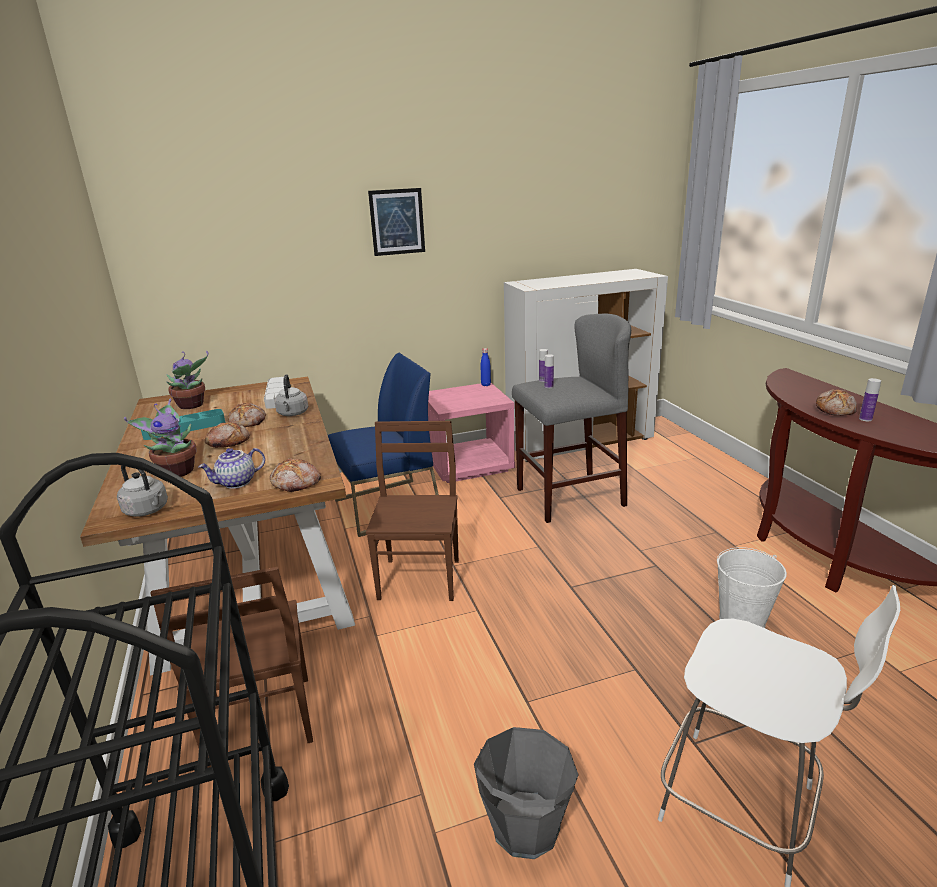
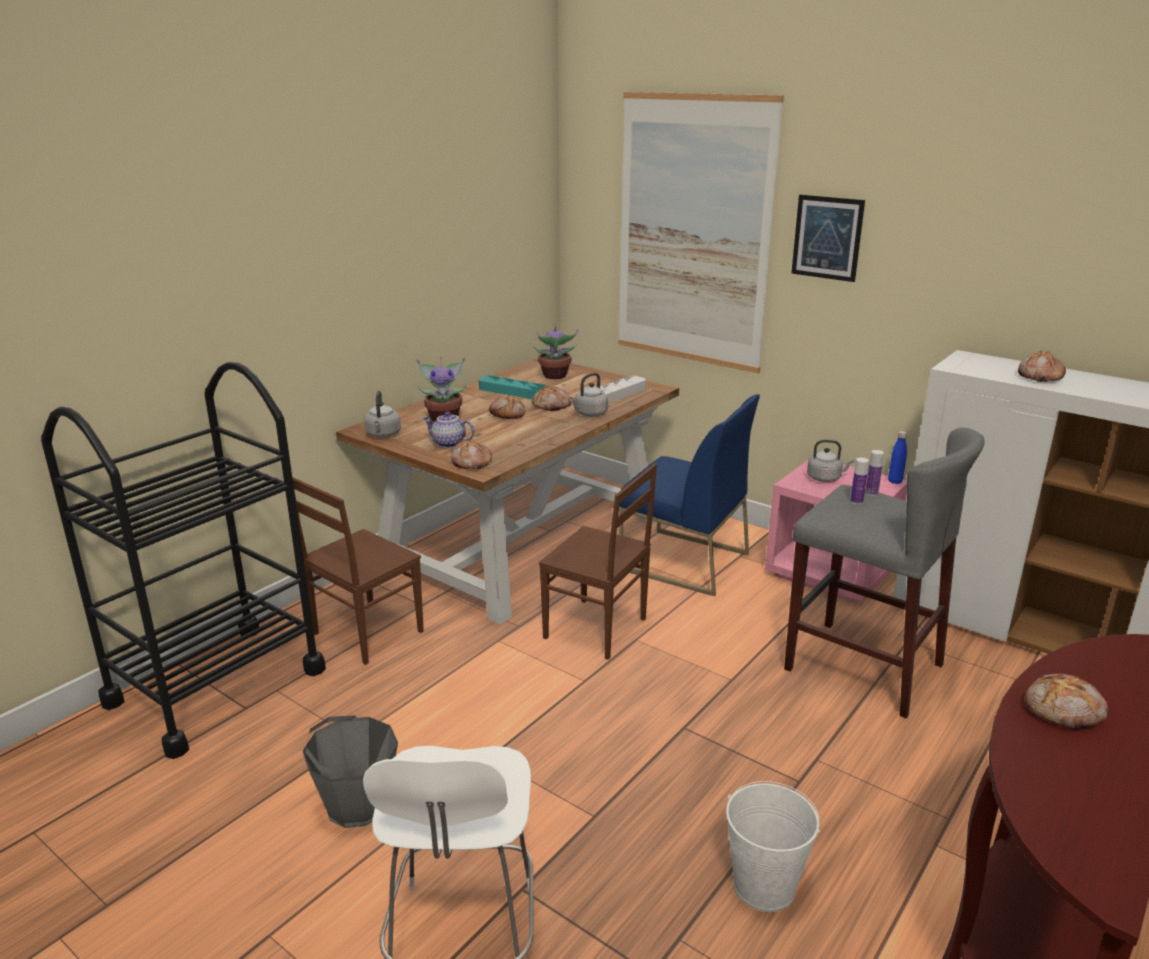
camera: 55 degrees right, 0 degrees up
(274, 240) = (693, 233): none -> picture
(421, 578) = (596, 629): brown chair -> brown chair turned 60 degrees clockwise
(454, 398) = (825, 478): none -> grey kettle
(570, 280) = (1039, 376): none -> bread
(865, 419) = (1065, 743): bottle -> none

